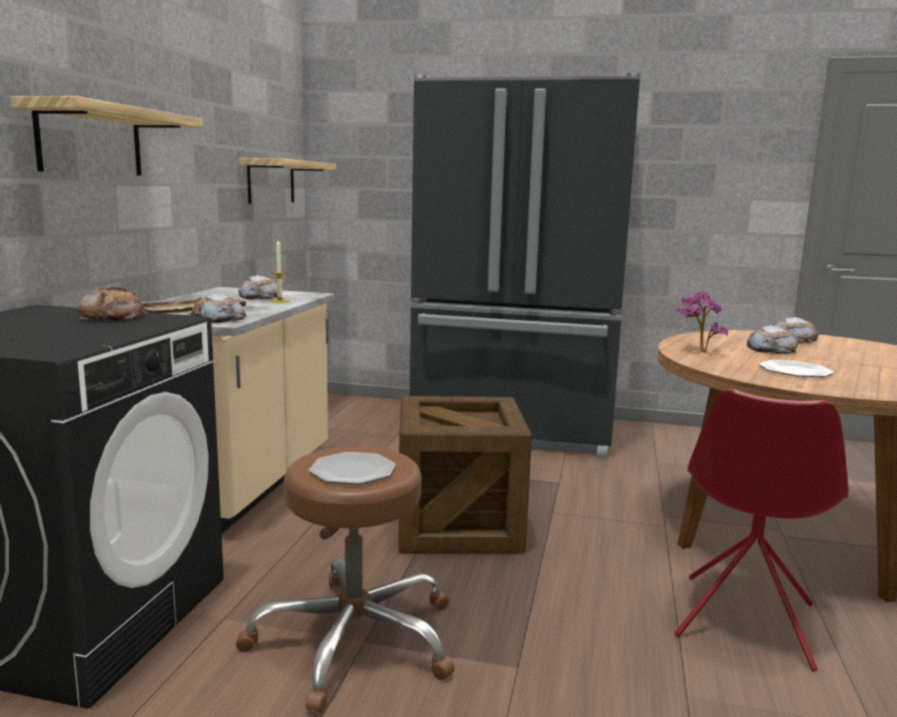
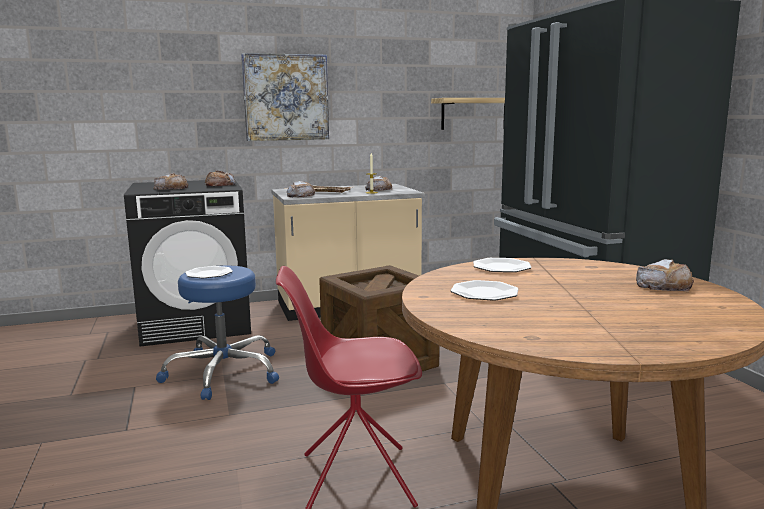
camera: 60 degrees right, 0 degrees up
(90, 141) = (286, 97): shelf -> picture
(355, 640) = (223, 373): brown stool -> blue stool
(698, 351) = (501, 267): potted plant -> plate
(771, 349) = (577, 282): bread -> bread (171, 188)

